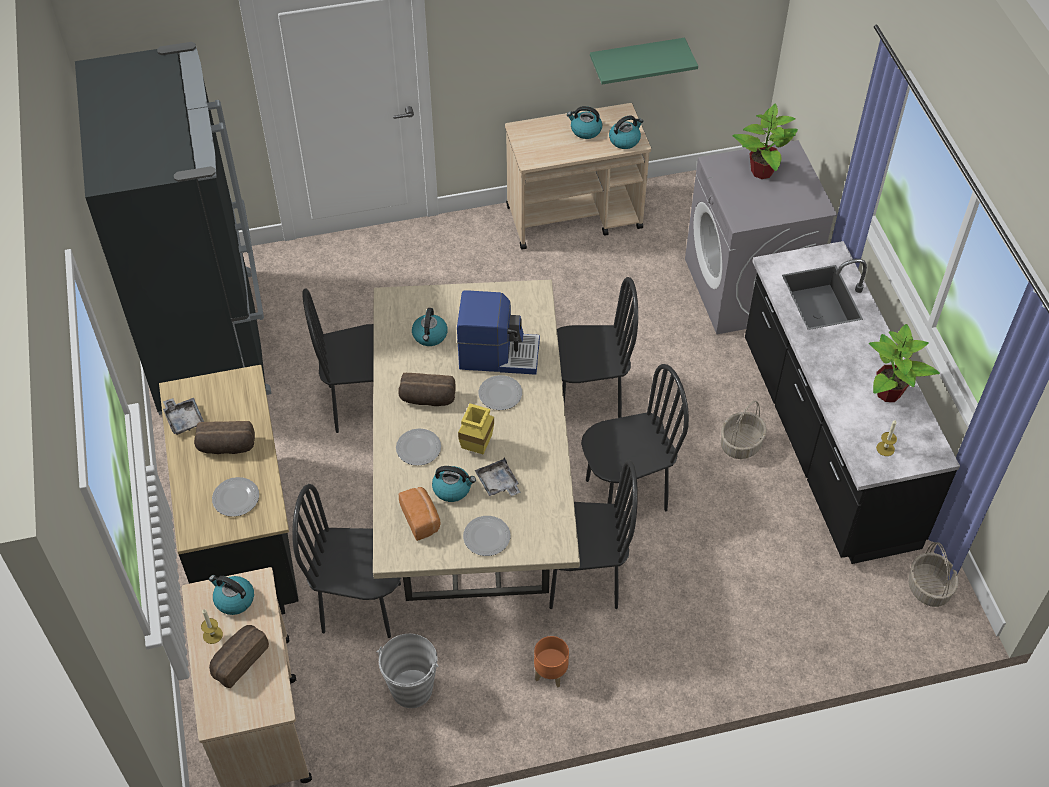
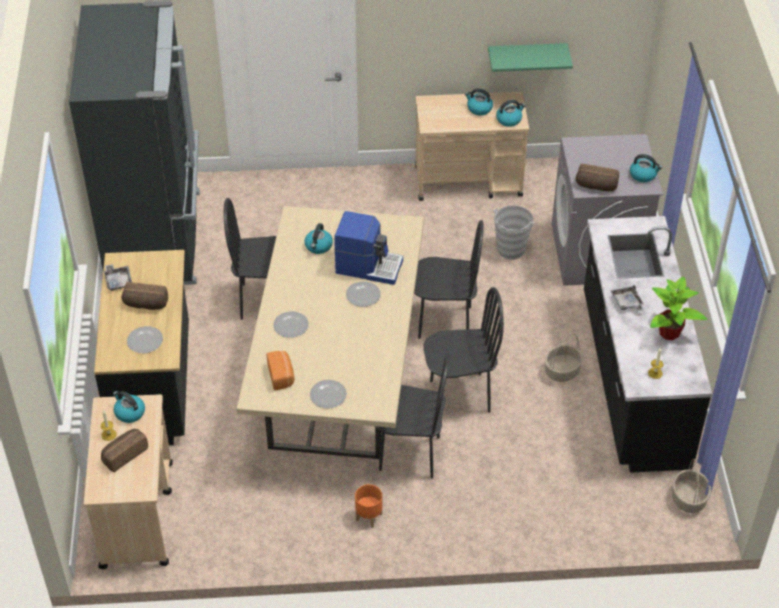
camera: 10 degrees right, 5 degrees down
(361, 606) = (233, 448): black chair -> none
(411, 689) = (258, 512): grey bucket -> grey bucket (510, 250)
(427, 399) = (306, 292): bread -> bread (596, 186)
(452, 488) = (310, 358): kettle -> kettle (643, 175)
(476, 446) = (336, 330): yellow vase -> none
(498, 483) = (346, 359): grey tray -> grey tray (627, 303)
(761, 171) = (609, 154): potted plant -> none

